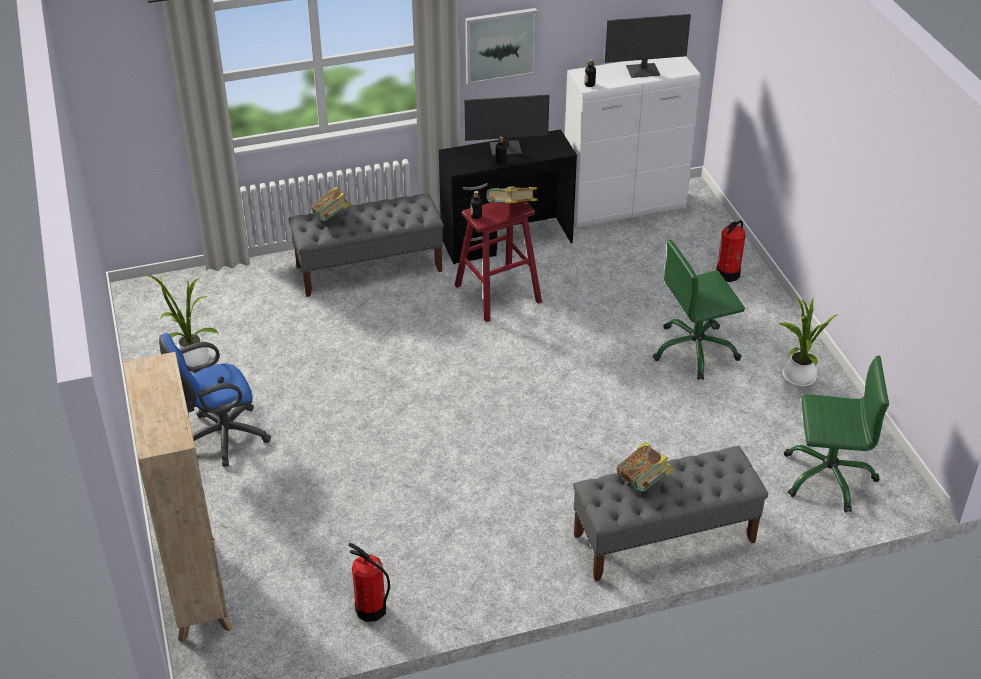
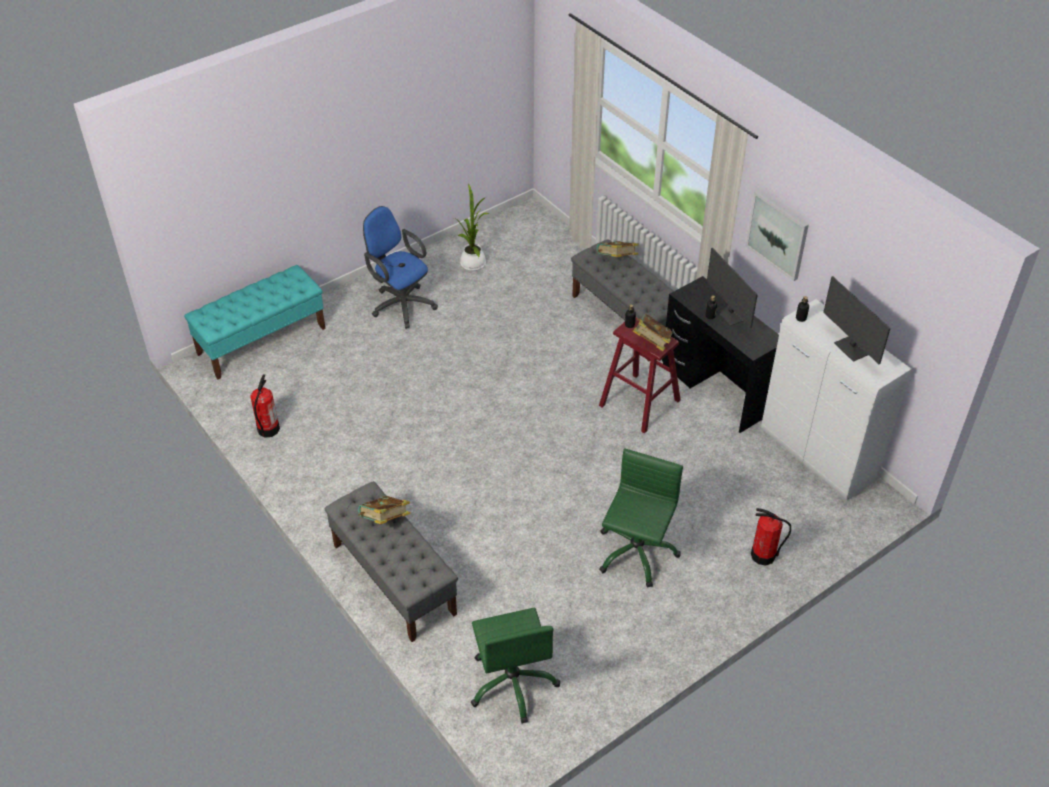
camera: 70 degrees right, 5 degrees up
(197, 587) = (262, 341): beige bookcase -> turquoise bench
(695, 350) = (636, 553): green office chair -> green office chair turned 60 degrees clockwise
(797, 378) = (636, 637): potted plant -> none

